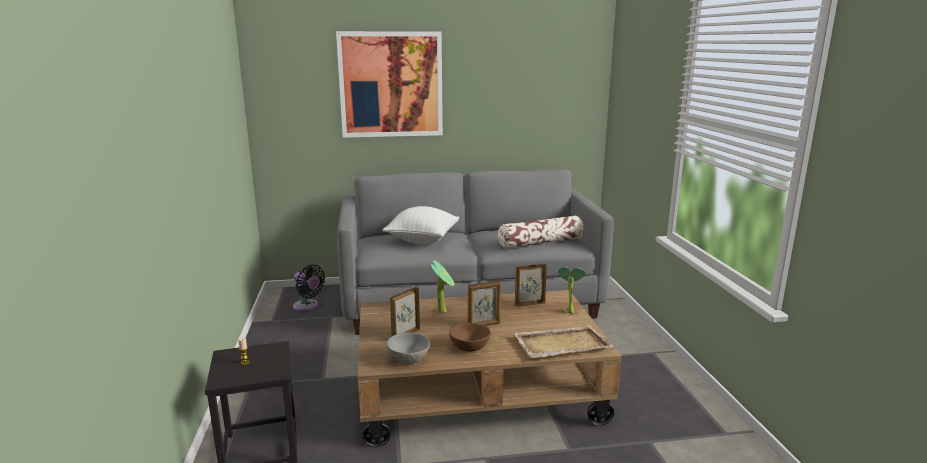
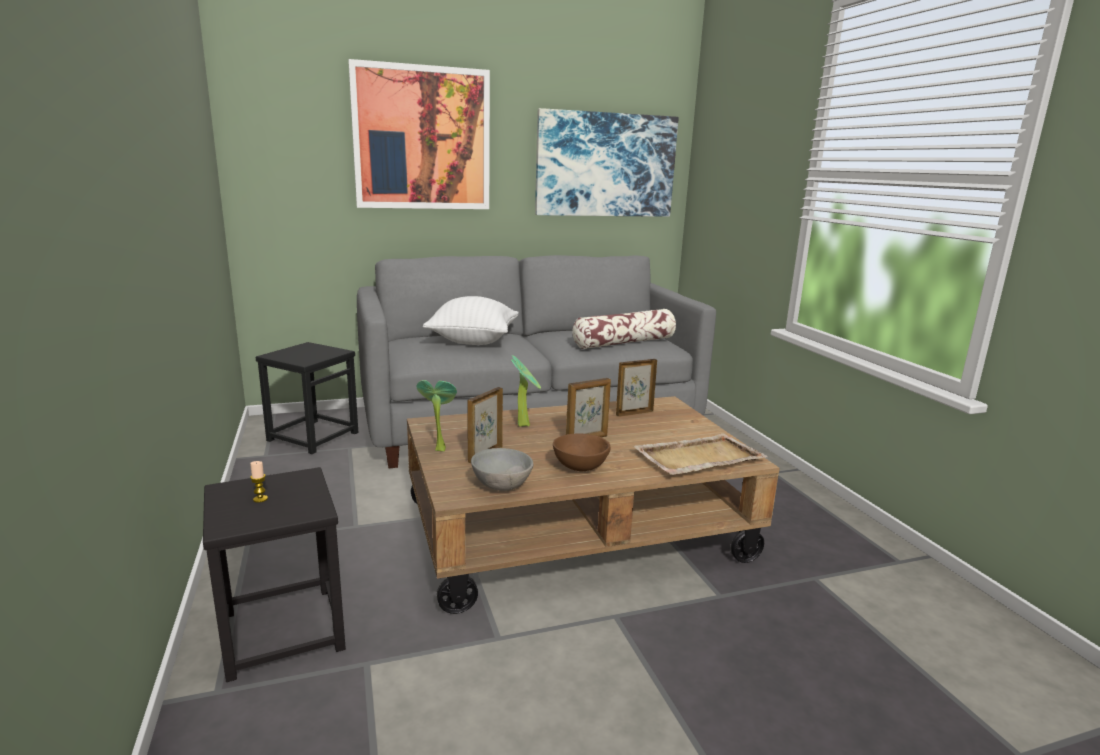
camera: 10 degrees left, 0 degrees up
(307, 306) = (313, 436): black fan -> black stool
(537, 97) = (605, 165): none -> picture
(569, 311) = (687, 420): potted plant -> potted plant (438, 448)

